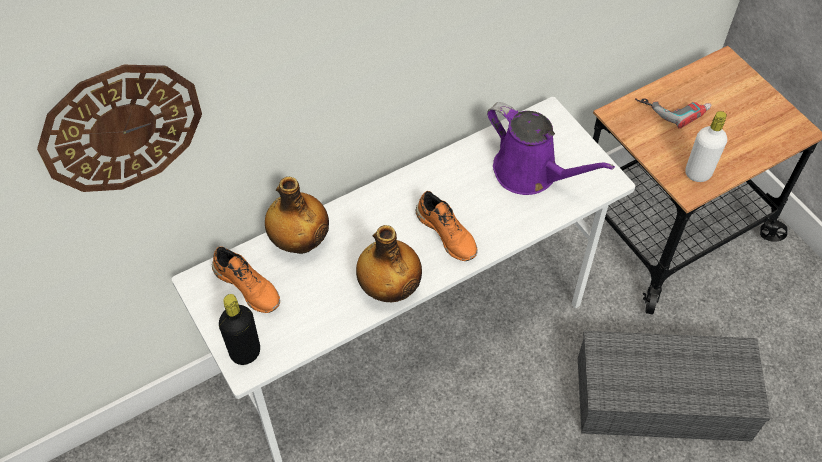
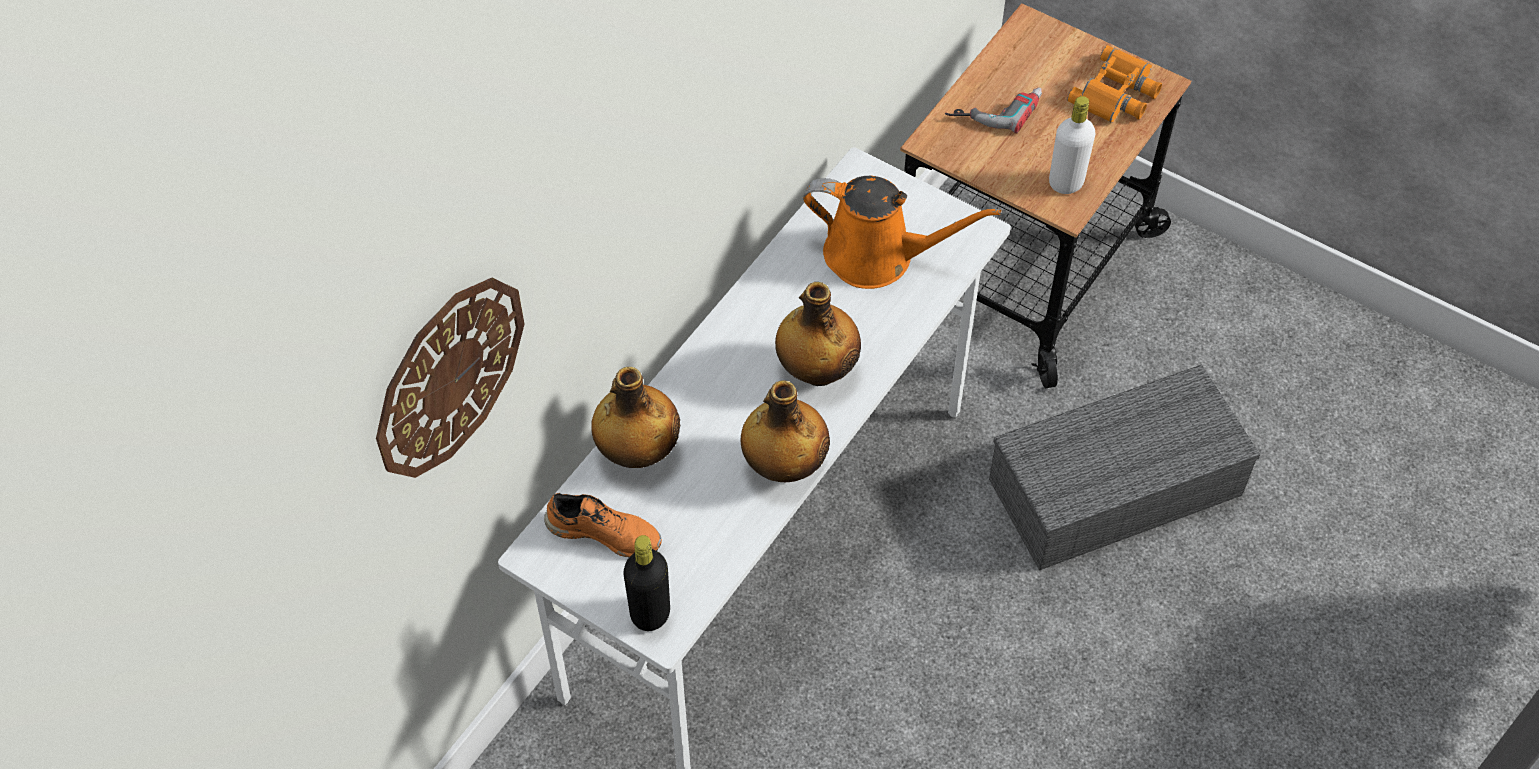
camera: 25 degrees left, 0 degrees up
(447, 233) = (817, 370): orange shoe -> bottle
(531, 173) = (878, 256): purple watering can -> orange watering can
(766, 126) = (1117, 93): none -> orange binoculars

